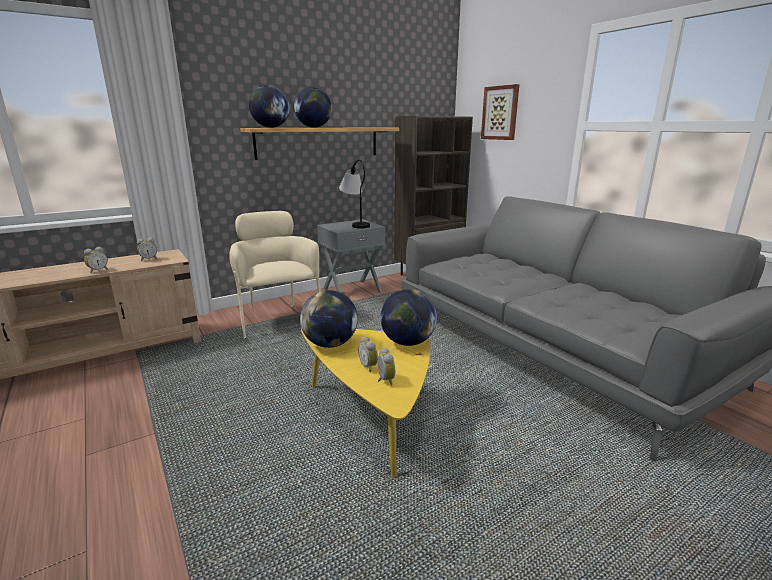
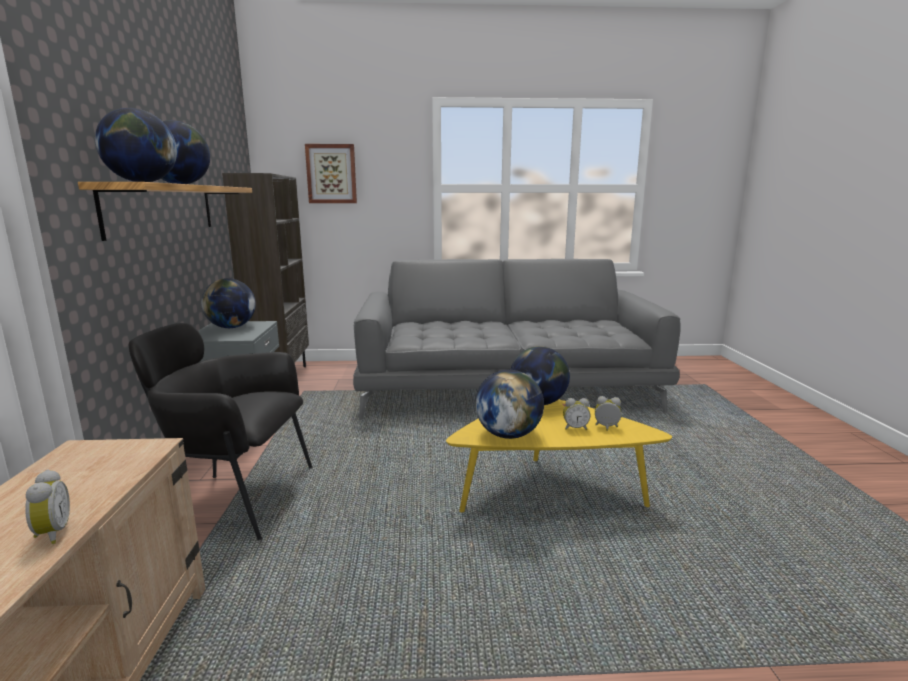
camera: 60 degrees left, 5 degrees down
(149, 259) = (86, 471): alarm clock -> none
(278, 318) = (236, 497): beige armchair -> black armchair
(355, 224) = (231, 327): table lamp -> globe

